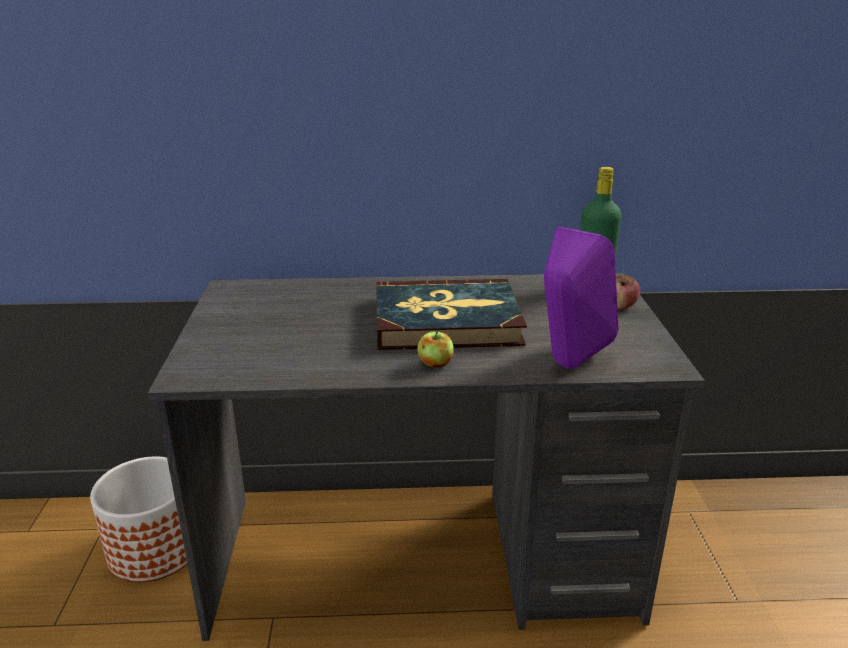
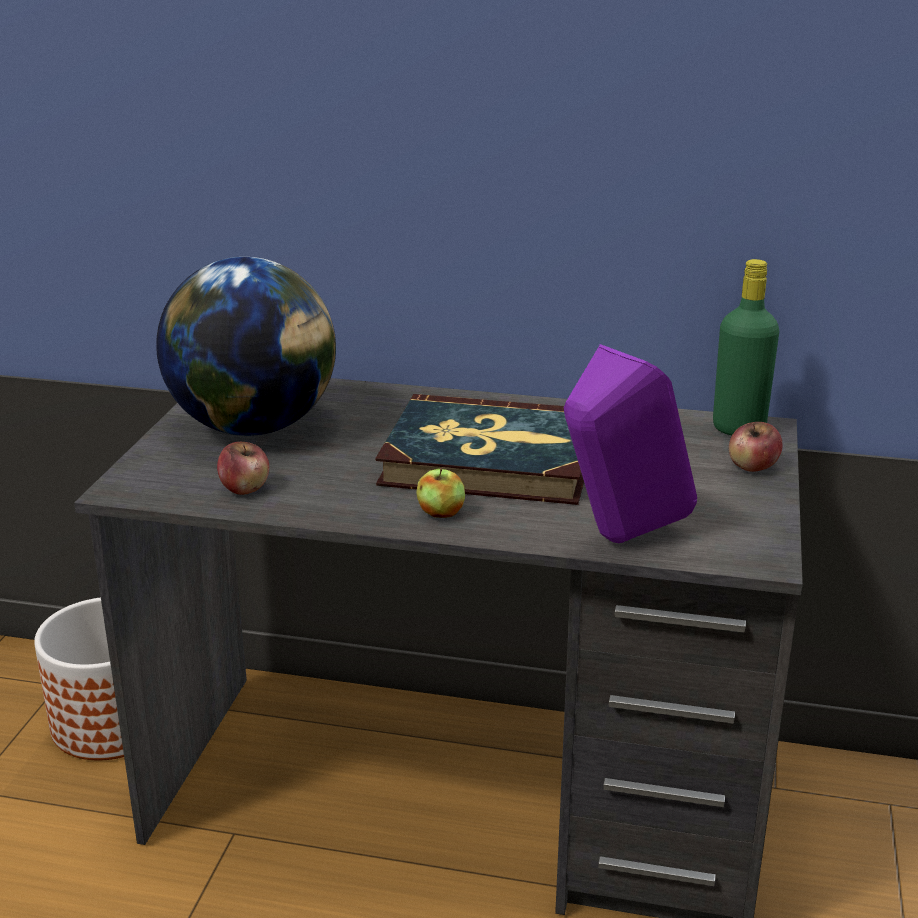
camera: 15 degrees right, 0 degrees up
(263, 319) = (253, 427): none -> globe
(280, 364) = (245, 488): none -> apple

